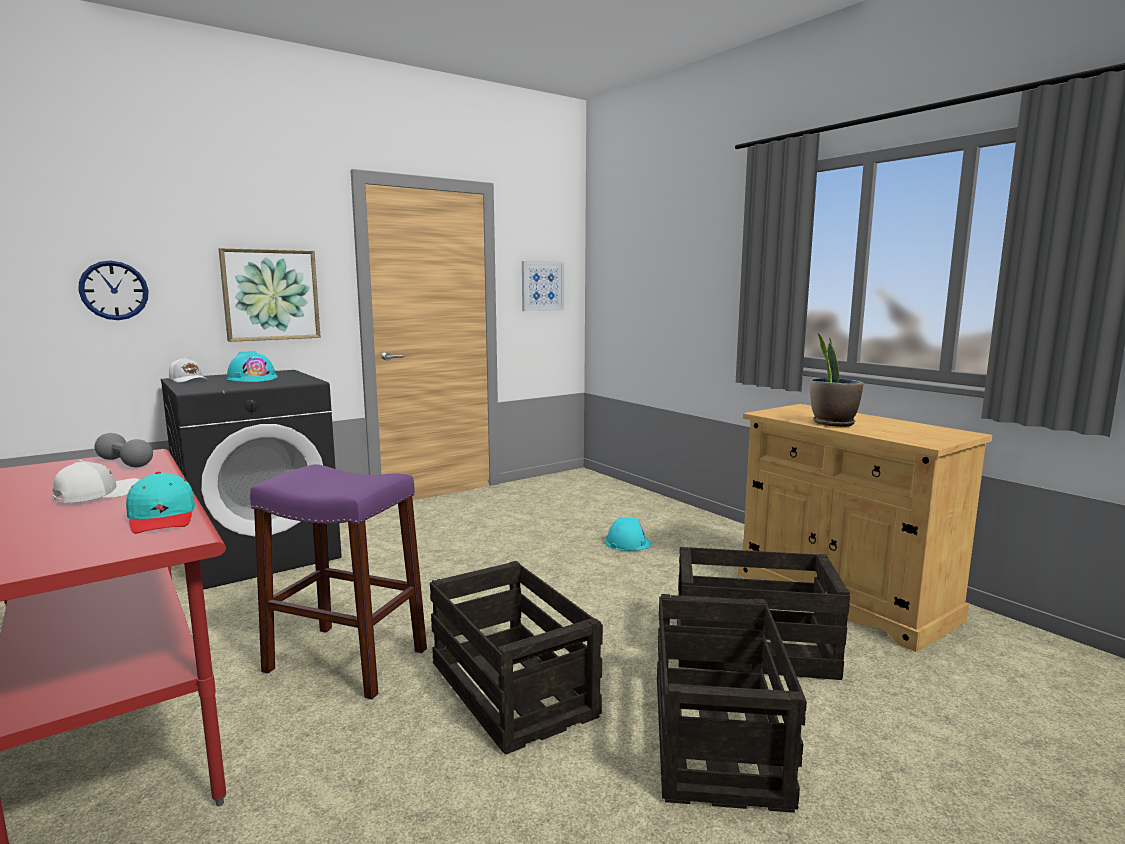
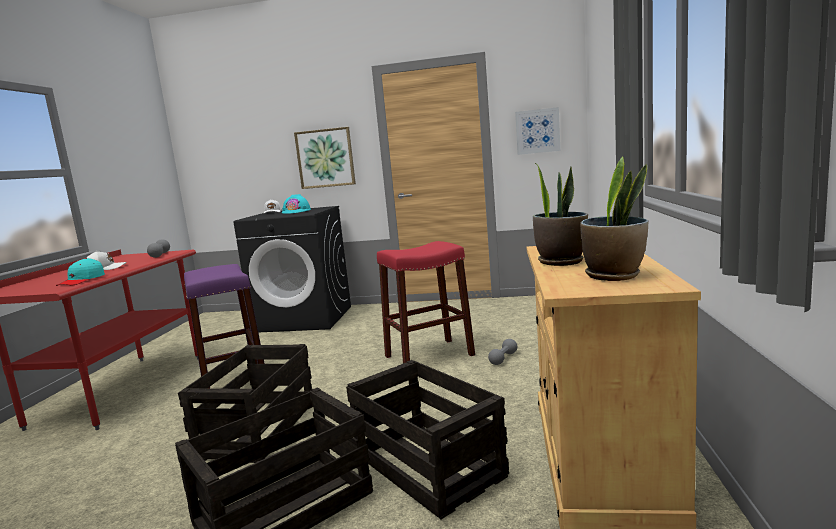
camera: 45 degrees right, 0 degrees up
(114, 290) = (247, 163): wall clock -> none
(548, 558) = (429, 356): none -> red stool
(628, 543) = (503, 358): turquoise hard hat -> grey dumbbell
(911, 430) = (614, 275): none -> potted plant

